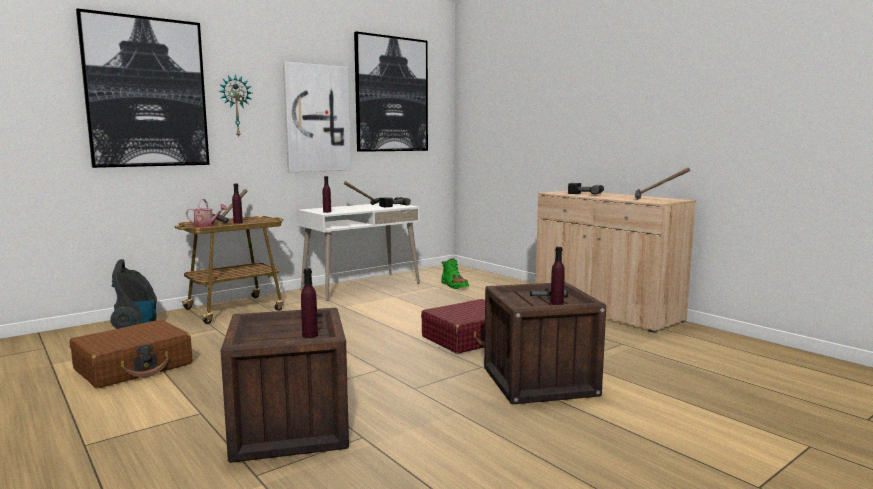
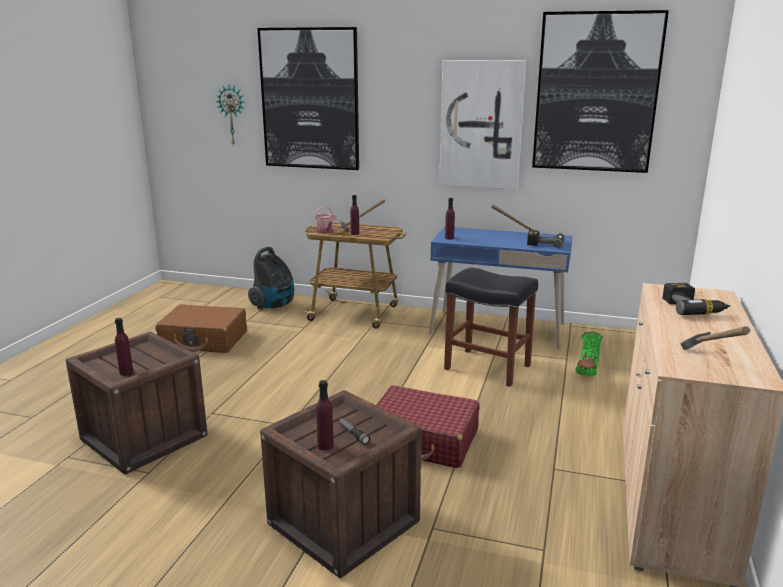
camera: 55 degrees right, 10 degrees up
(235, 106) = (389, 111): wall clock -> wall clock (232, 115)
(361, 286) = (497, 328): white desk -> blue desk
(407, 302) = (486, 367): none -> black stool

